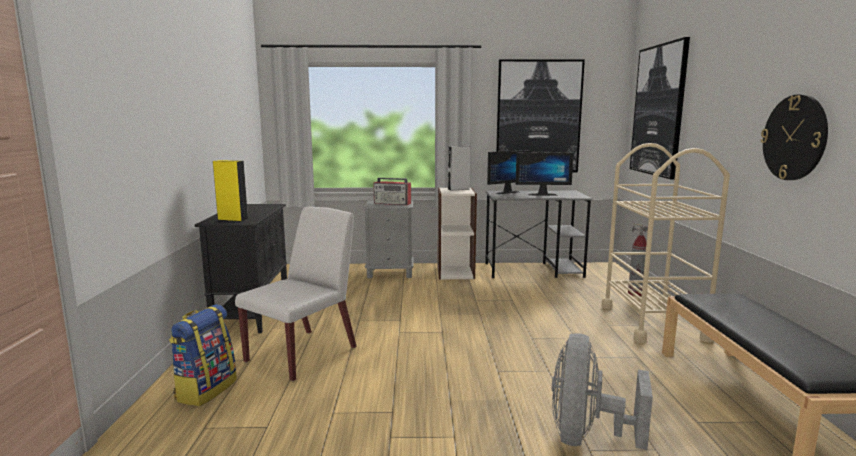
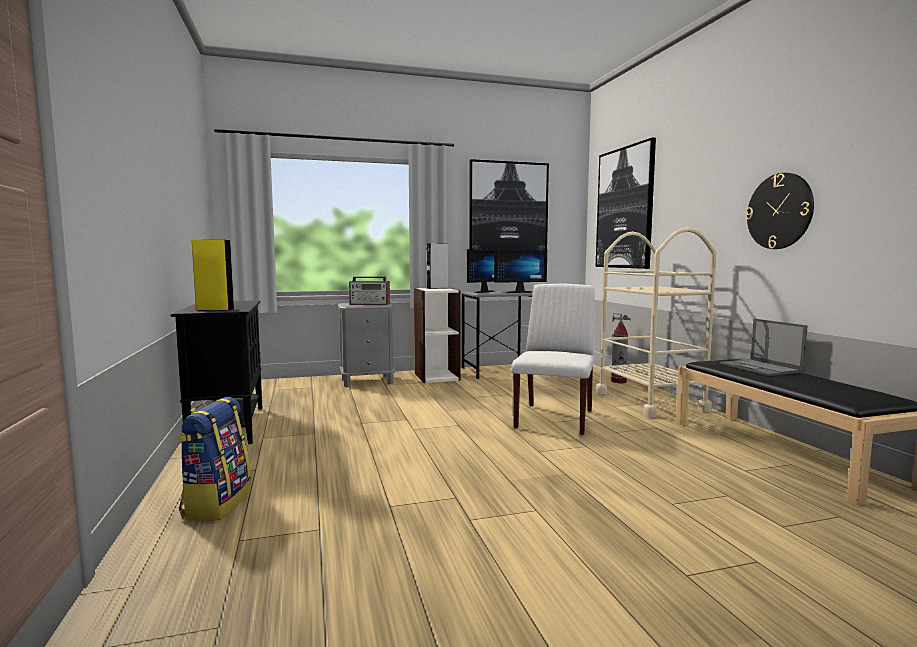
camera: 15 degrees left, 5 degrees down
(303, 354) = (316, 457): white chair -> white chair (554, 419)
(587, 437) = (661, 493): grey fan -> none
(750, 311) = (761, 368): none -> laptop

